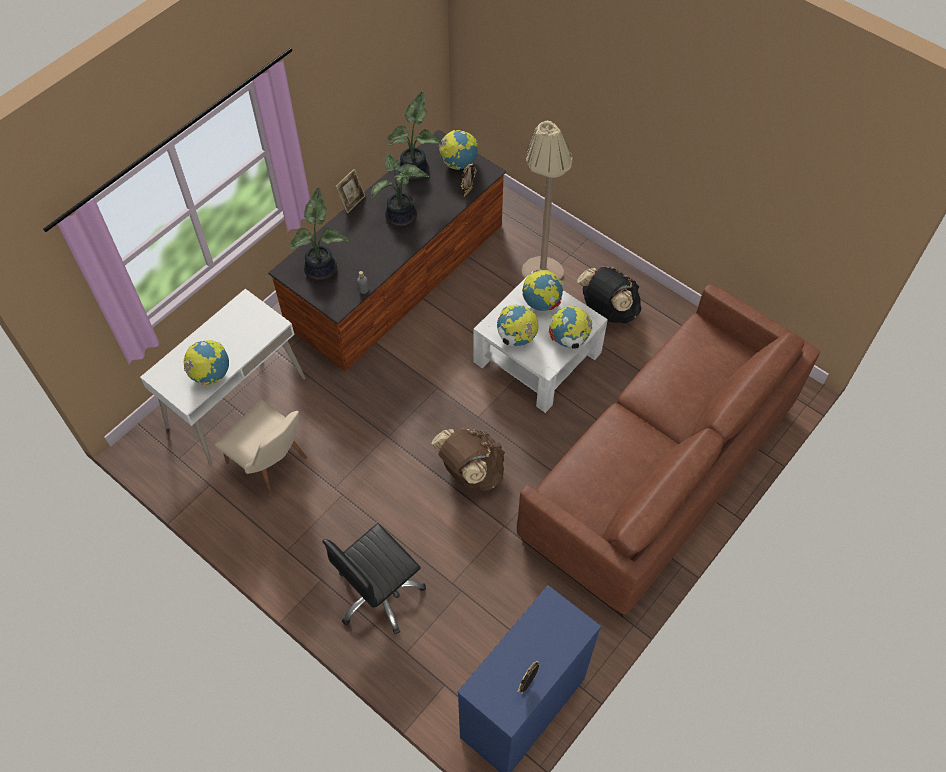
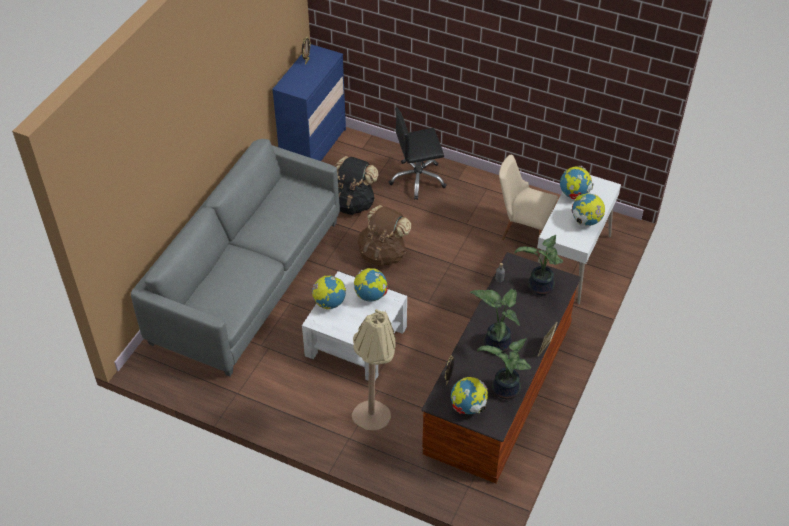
camera: 165 degrees right, 10 degrees down
(379, 594) = (417, 179): black office chair -> black office chair turned 135 degrees counterclockwise
(541, 303) = (358, 326): globe -> globe (585, 221)
(607, 310) = (305, 392): black backpack -> black backpack (352, 203)
(658, 472) = (247, 281): brown sofa -> grey sofa

